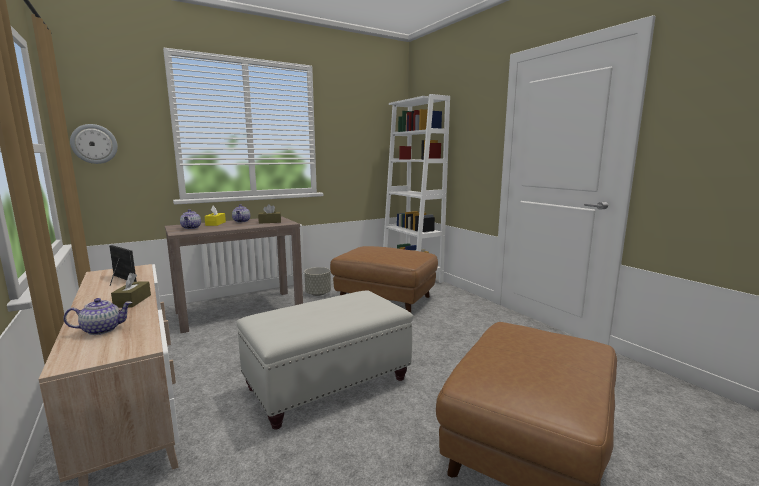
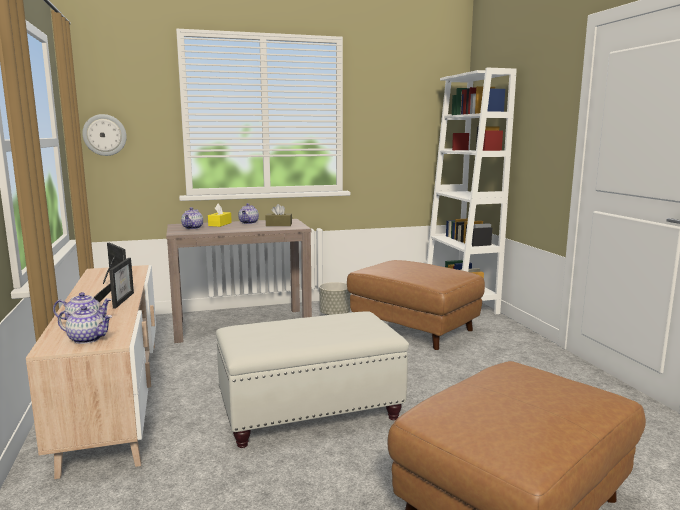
camera: 15 degrees right, 0 degrees up
(111, 347) = (87, 339): none -> teapot
(132, 301) = (118, 300): brown tissue box -> picture frame

